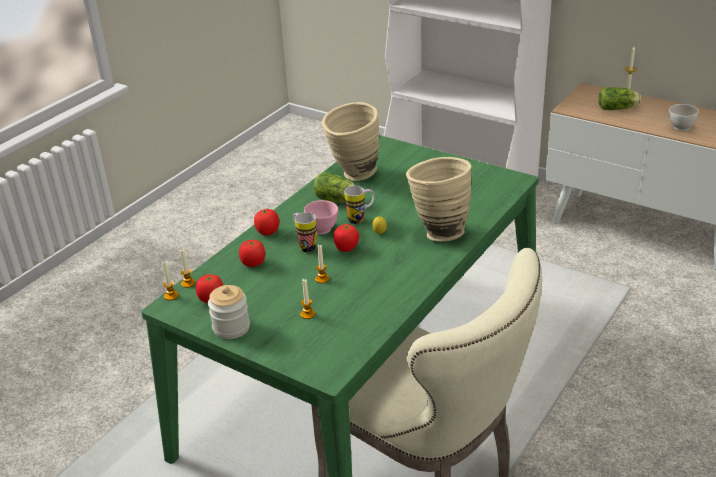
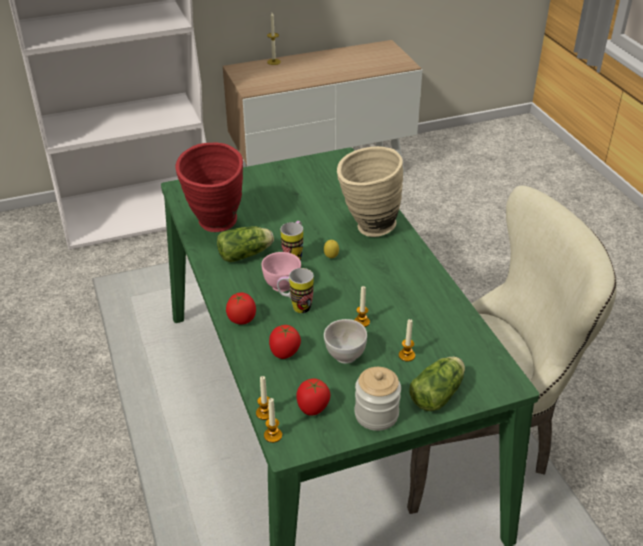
camera: 55 degrees left, 5 degrees up
(346, 248) = (330, 286): tomato -> none
(353, 175) = (216, 226): beige vase -> red vase
(618, 108) = (285, 73): lettuce -> lettuce (439, 393)
(680, 128) = (347, 69): white bowl -> white bowl (345, 356)

